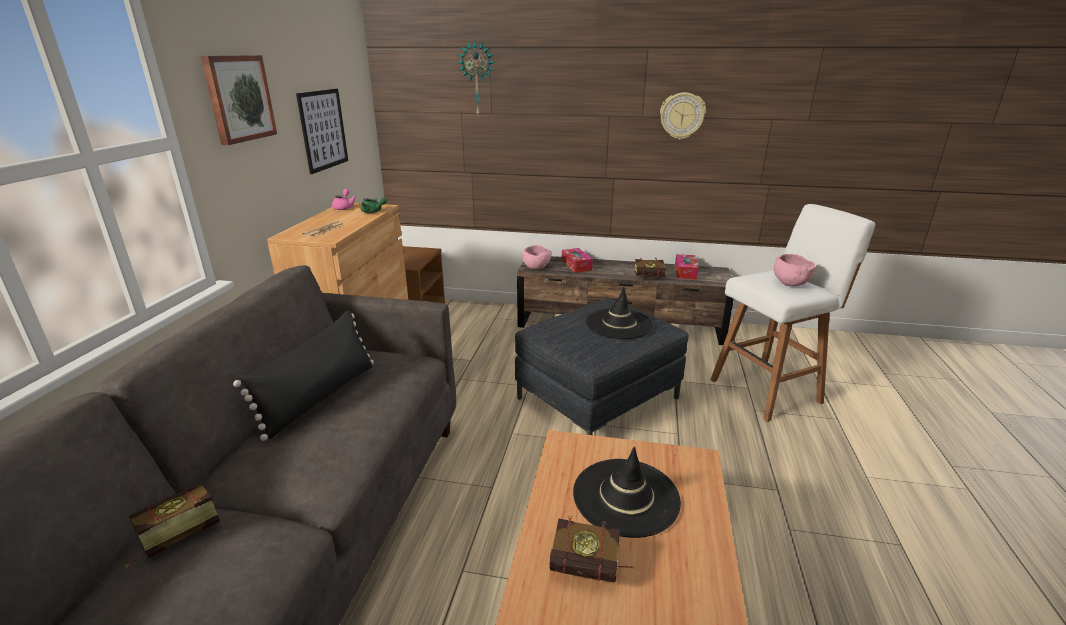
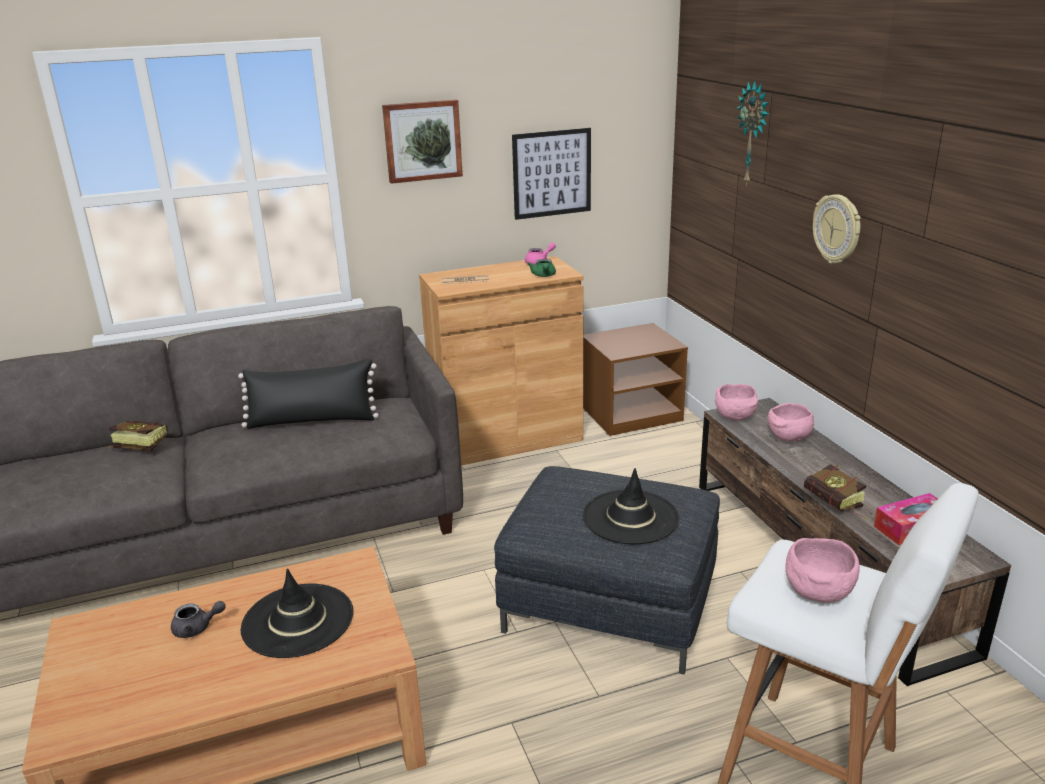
camera: 60 degrees right, 0 degrees up
(576, 265) = (788, 439): tissue box -> pink bowl
(592, 570) = (197, 628): book -> grey teapot
(682, 116) = (973, 253): wall clock -> wall clock (837, 229)

